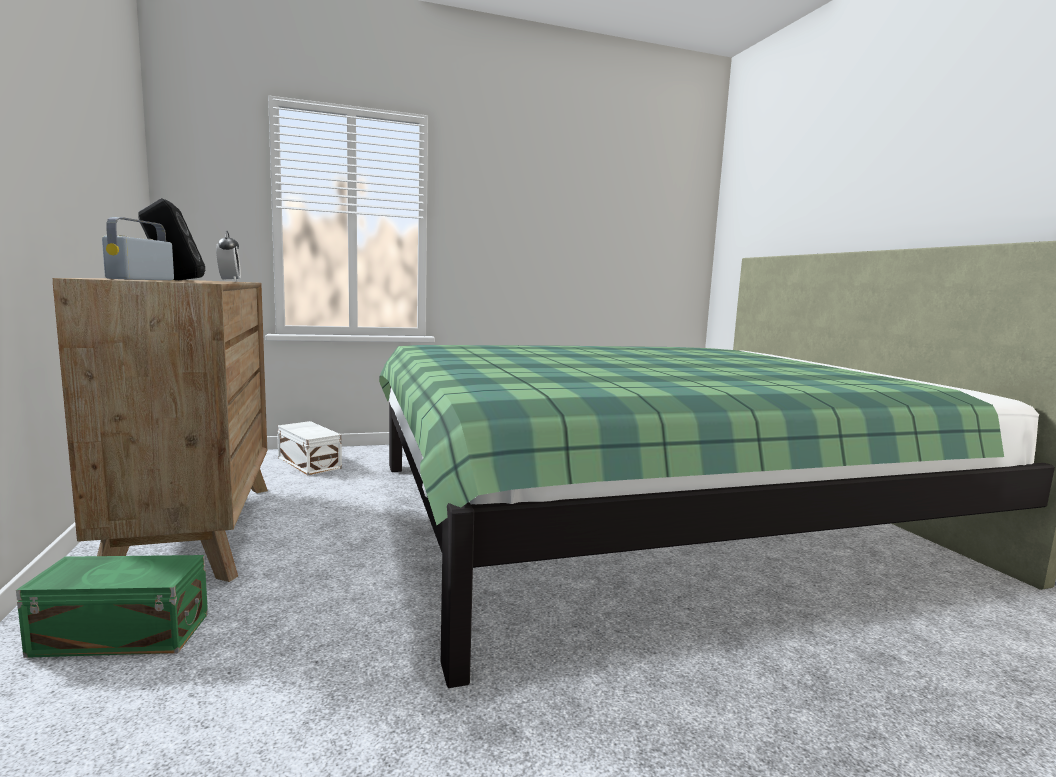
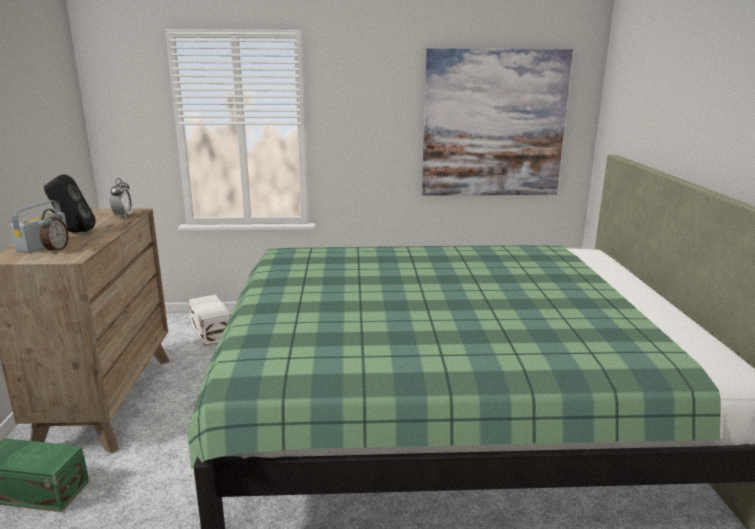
camera: 15 degrees right, 10 degrees up
(167, 280) = (56, 250): none -> alarm clock
(621, 234) = (493, 124): none -> picture

